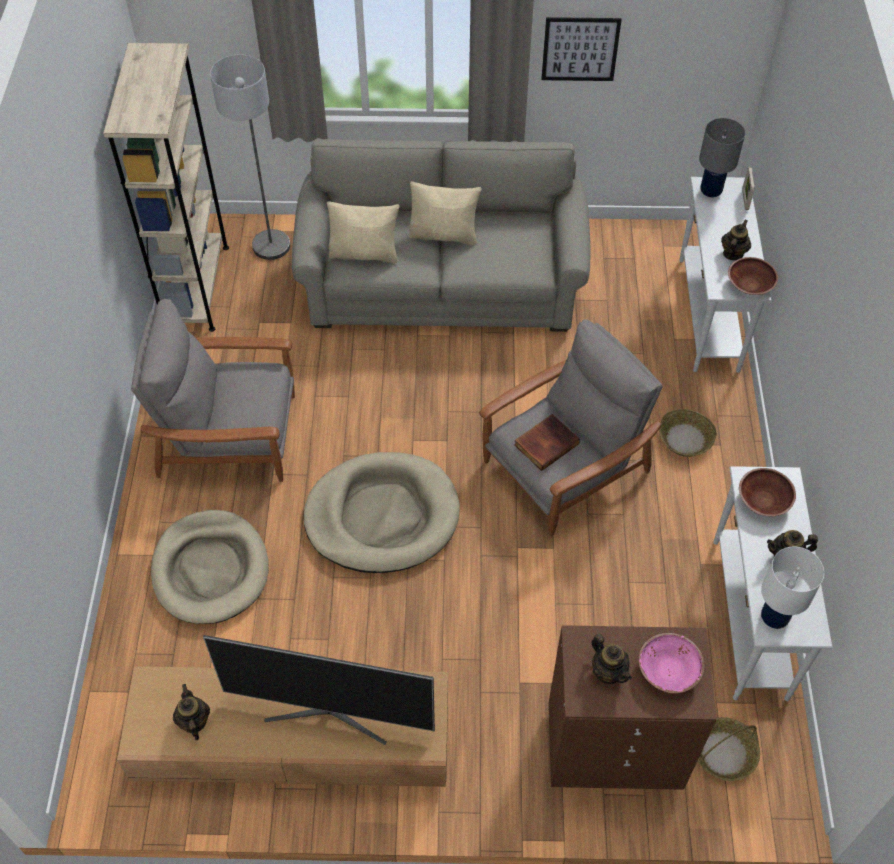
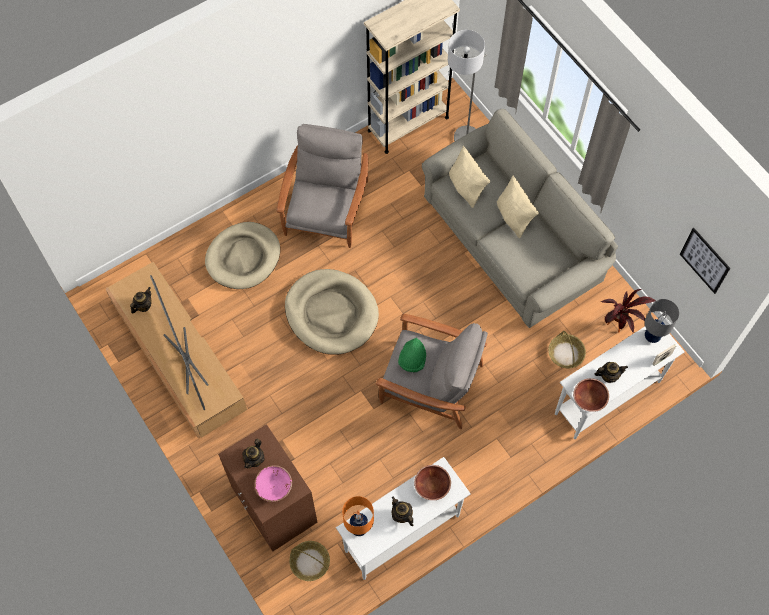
camera: 55 degrees right, 10 degrees up
(229, 435) = (326, 209): grey armchair -> grey armchair turned 45 degrees clockwise
(546, 443) = (412, 360): book -> green hat
(580, 49) = (649, 194): picture -> picture (704, 260)
(630, 257) = (618, 328): none -> potted plant
(685, 439) = (499, 435): basket -> basket (565, 354)
(774, 617) = (359, 528): white table lamp -> orange table lamp

